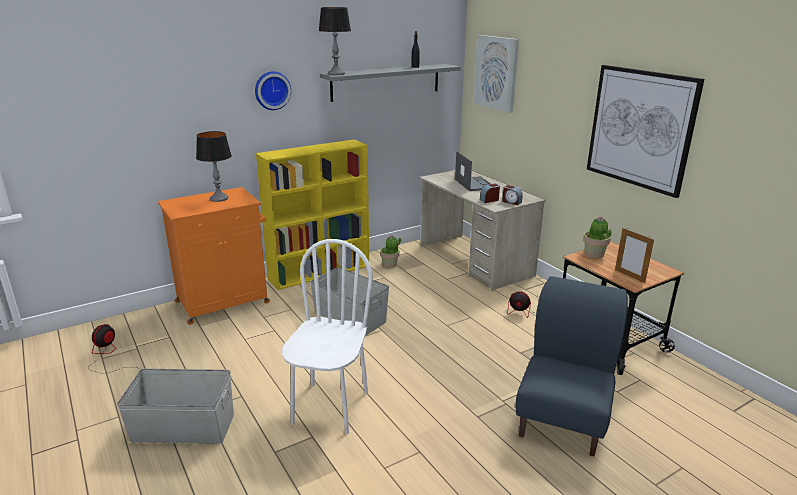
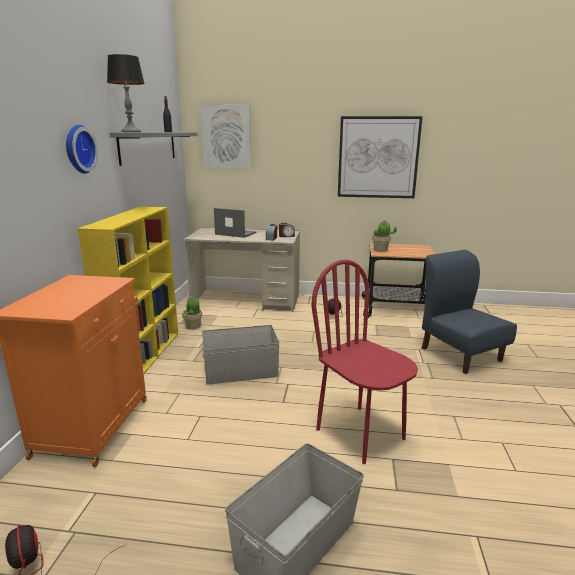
camera: 50 degrees left, 5 degrees down
(219, 198) = (75, 288): table lamp -> none
(330, 408) = (360, 433): white chair -> red chair
(629, 276) = (419, 253): picture frame -> none

